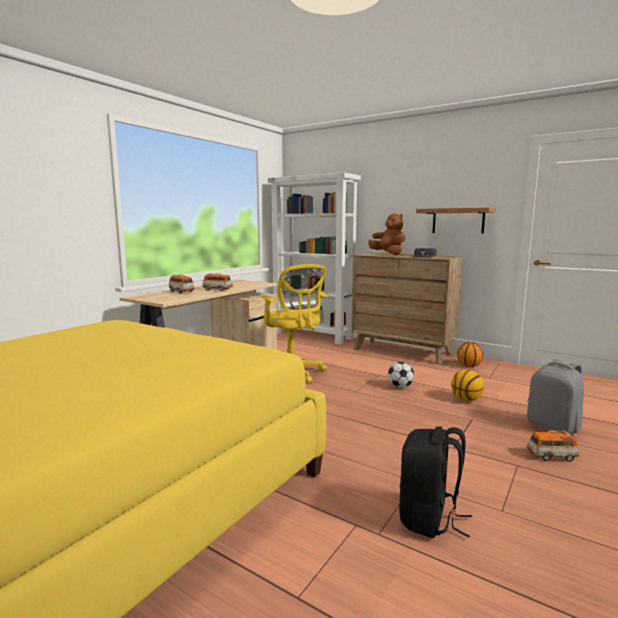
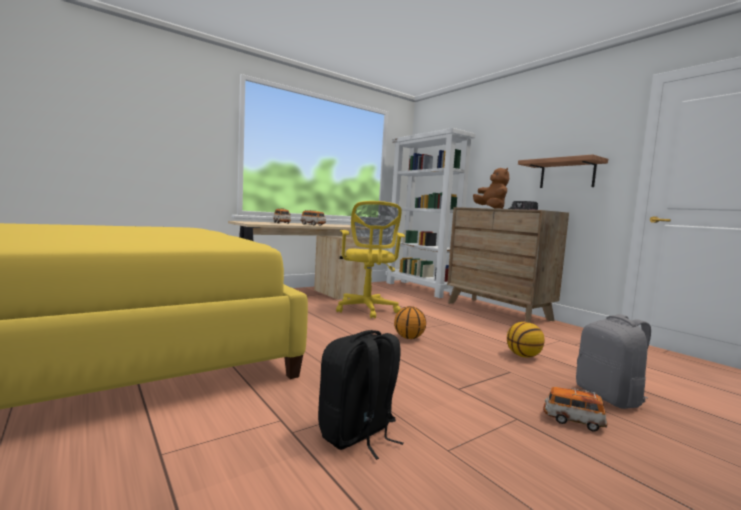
camera: 20 degrees right, 5 degrees down
(400, 387) = (460, 334): football -> none
(469, 366) = (561, 332): basketball -> basketball (409, 338)

